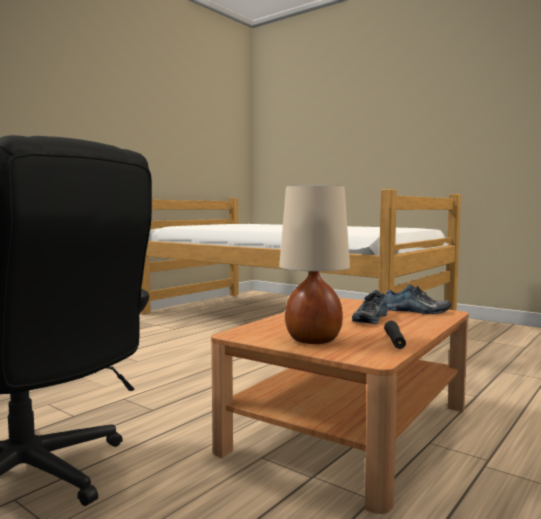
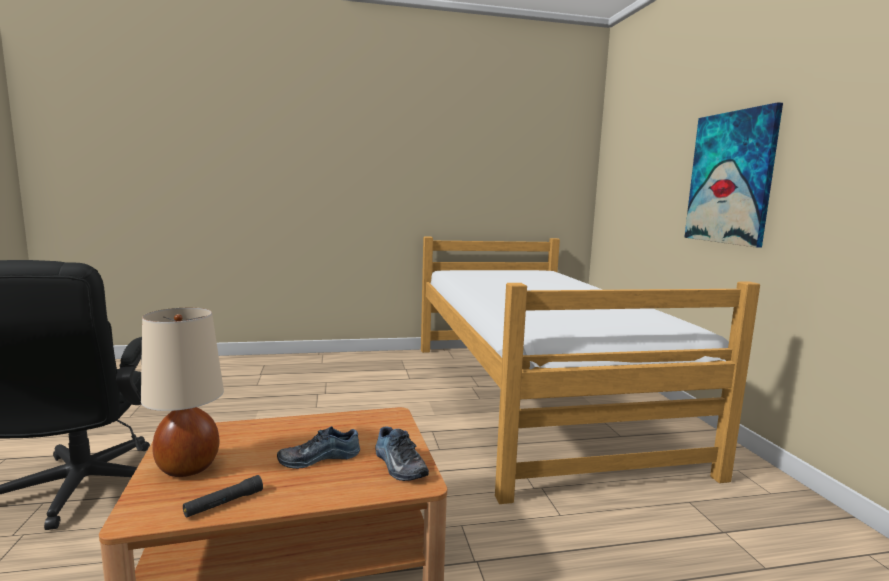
camera: 40 degrees right, 5 degrees up
(395, 138) = (730, 178): none -> picture

